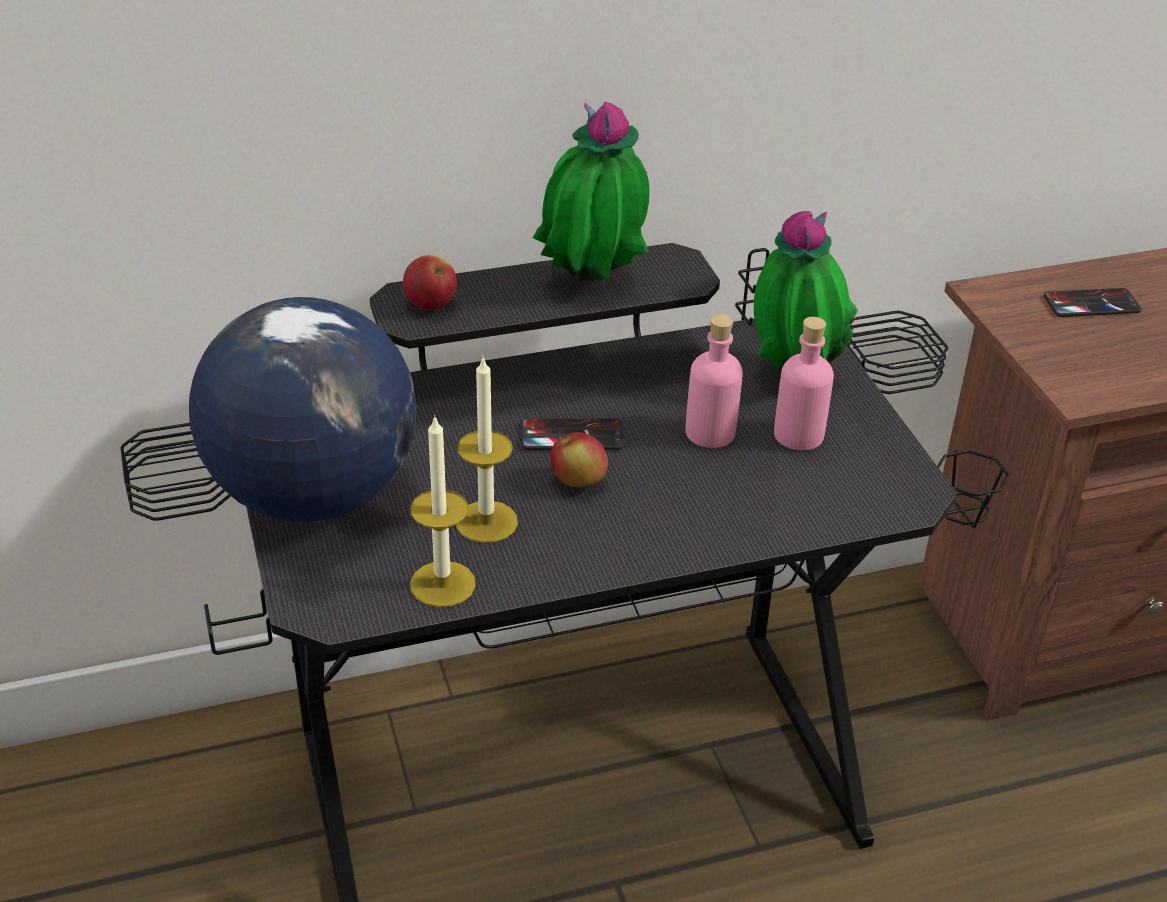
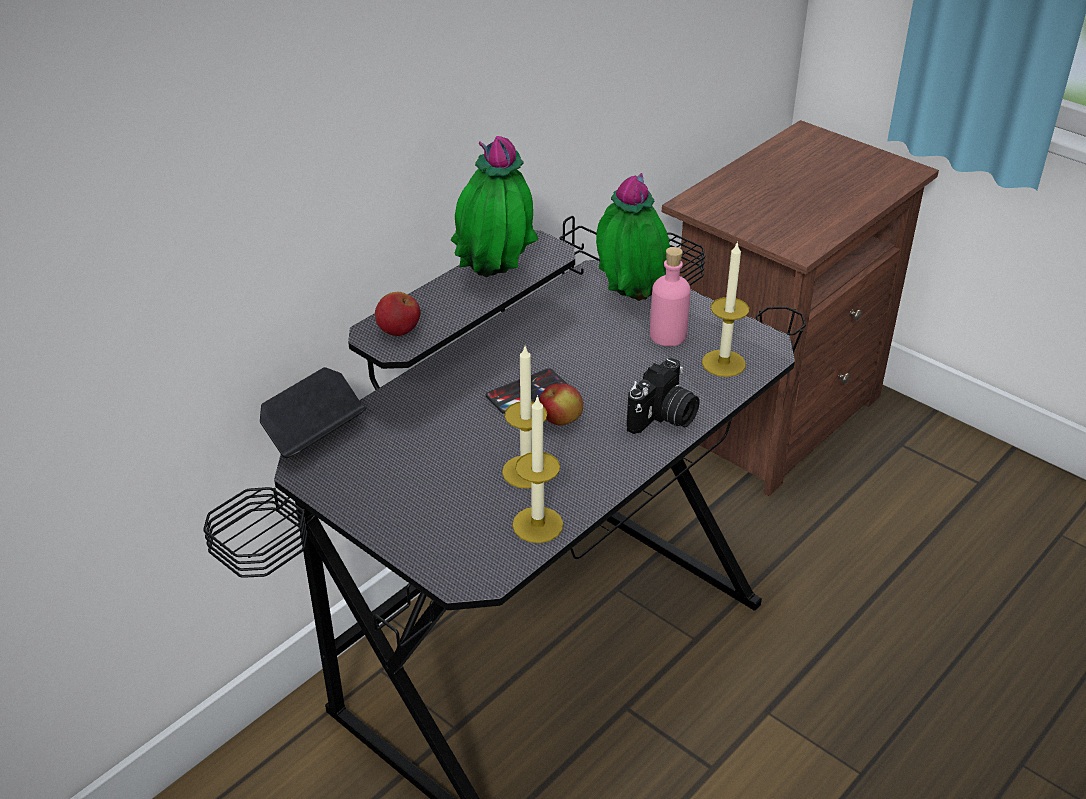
camera: 30 degrees left, 0 degrees up
(314, 493) = (388, 503): globe -> none
(700, 526) = (663, 418): none -> camera
(710, 432) = (613, 355): pink bottle -> none
(837, 493) = (723, 363): none -> candle
(1091, 304) = (757, 190): phone -> none

